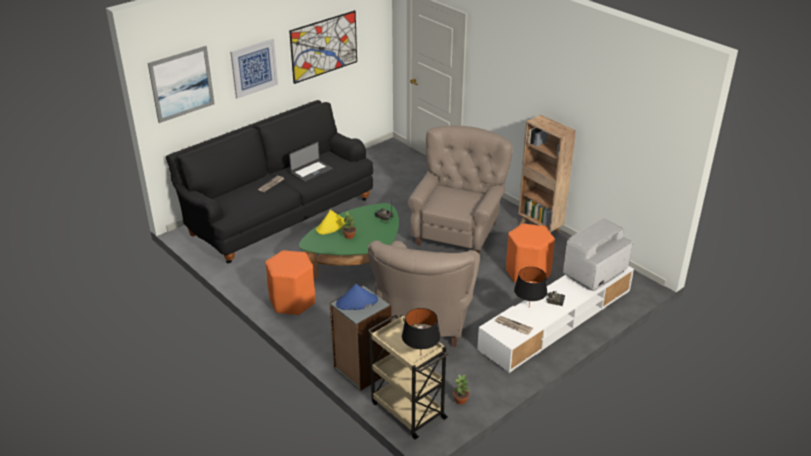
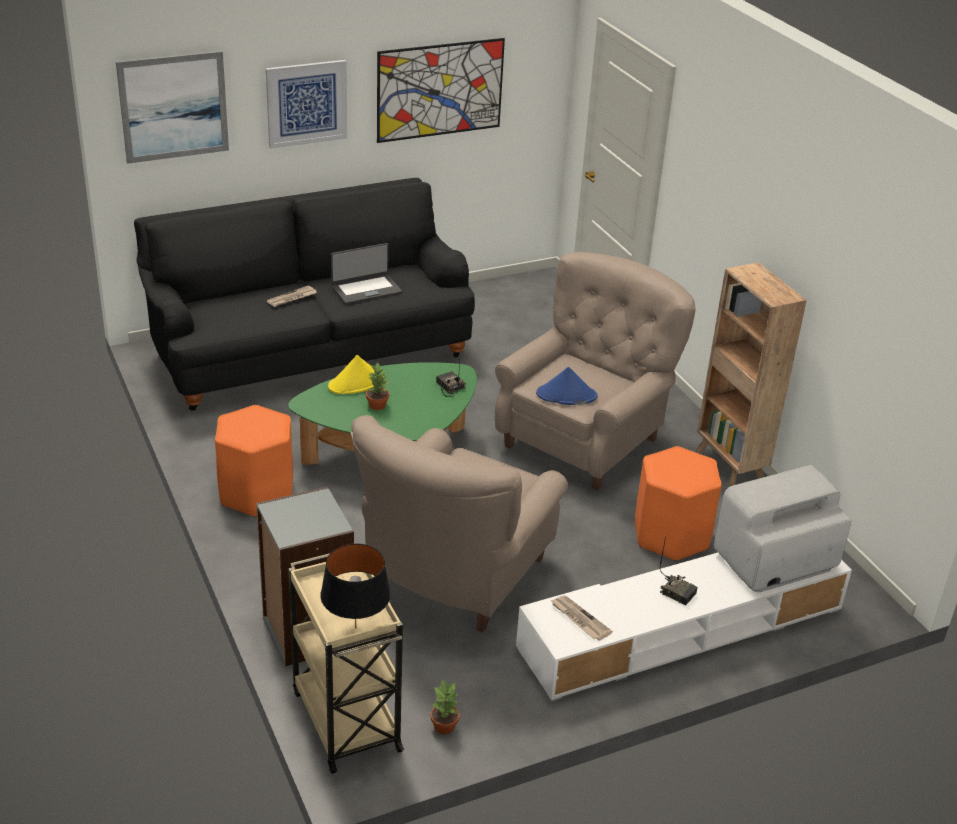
camera: 15 degrees right, 0 degrees up
(356, 302) = (300, 513): blue hat -> blue hat (566, 395)
(529, 307) = (625, 593): black table lamp -> none

